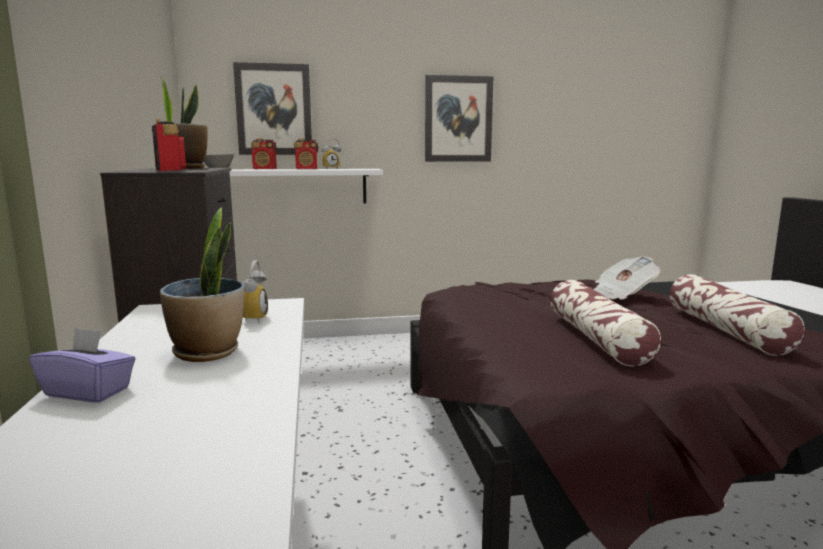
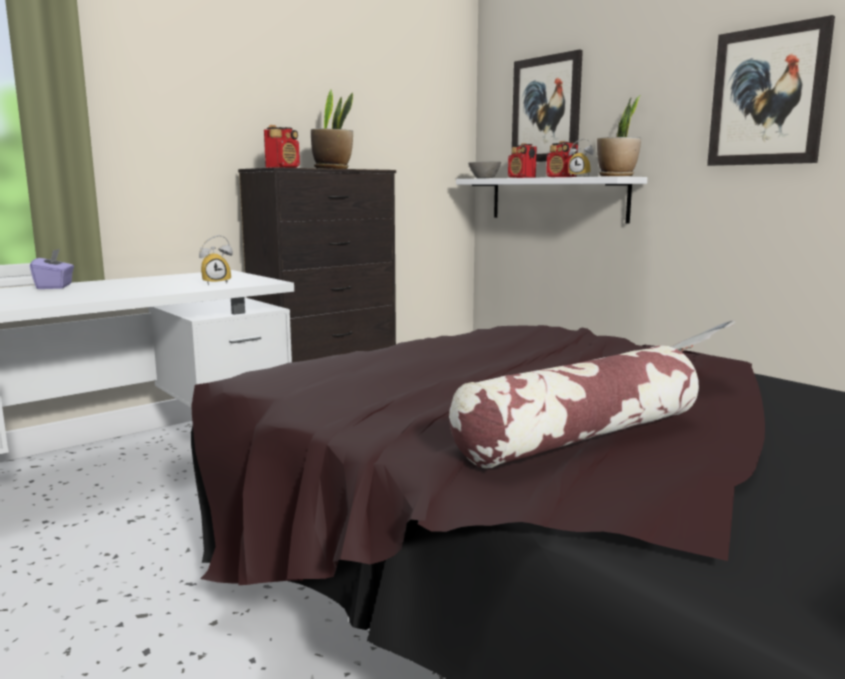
camera: 60 degrees right, 0 degrees up
(208, 352) = (133, 287): potted plant -> potted plant (617, 176)
(597, 338) = (418, 384): pillow -> none

